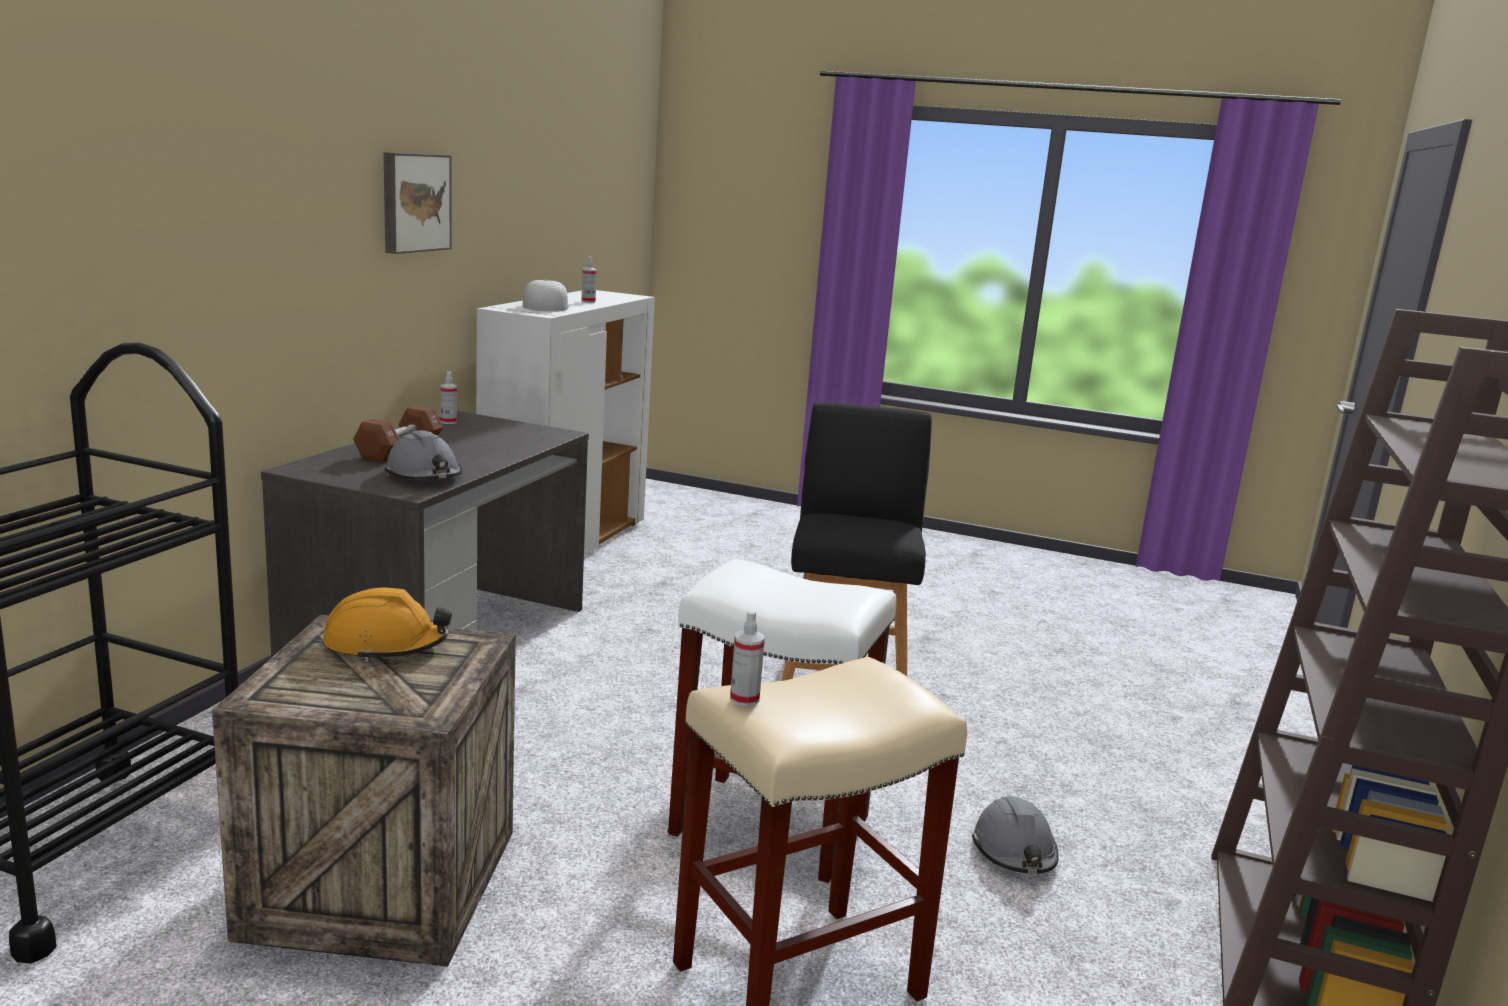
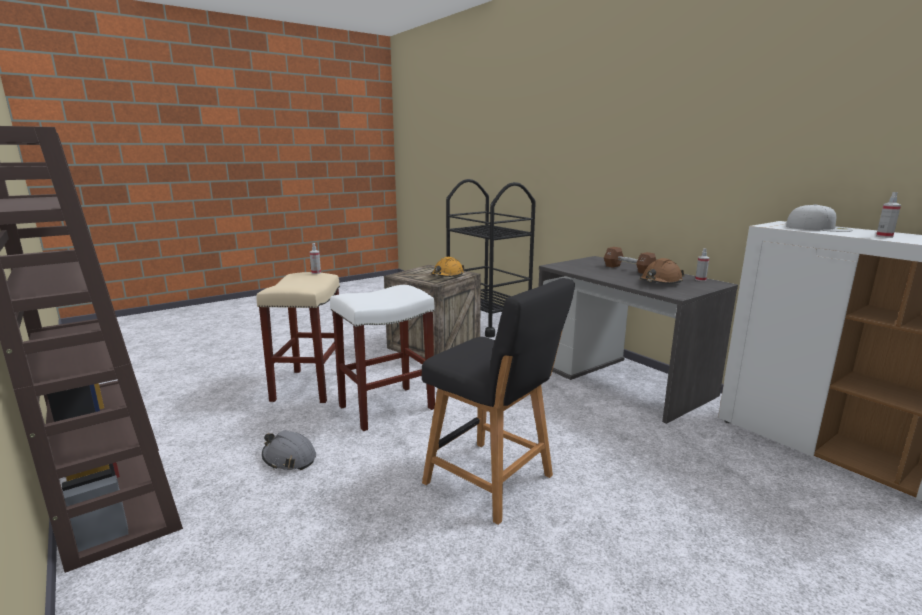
camera: 125 degrees right, 0 degrees up
(414, 202) = (727, 142): picture -> none
(424, 476) = (579, 268): grey hard hat -> none
(491, 437) = (660, 282): none -> brown hard hat

